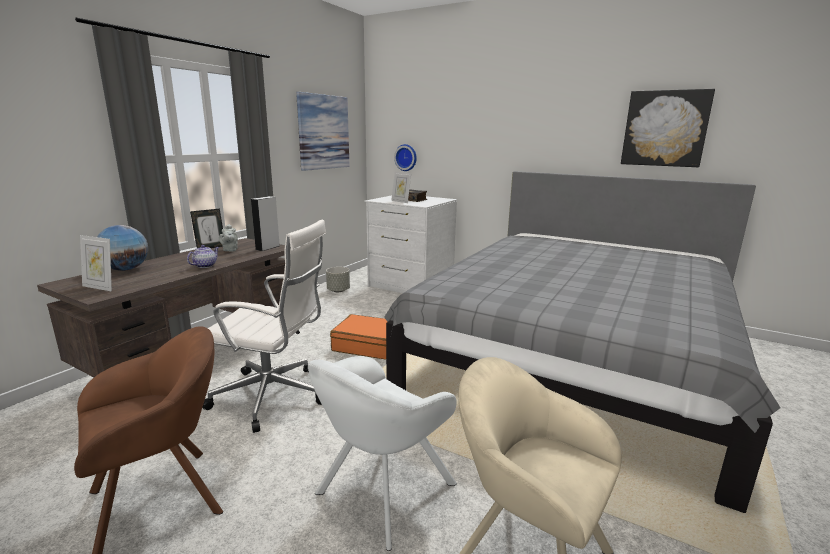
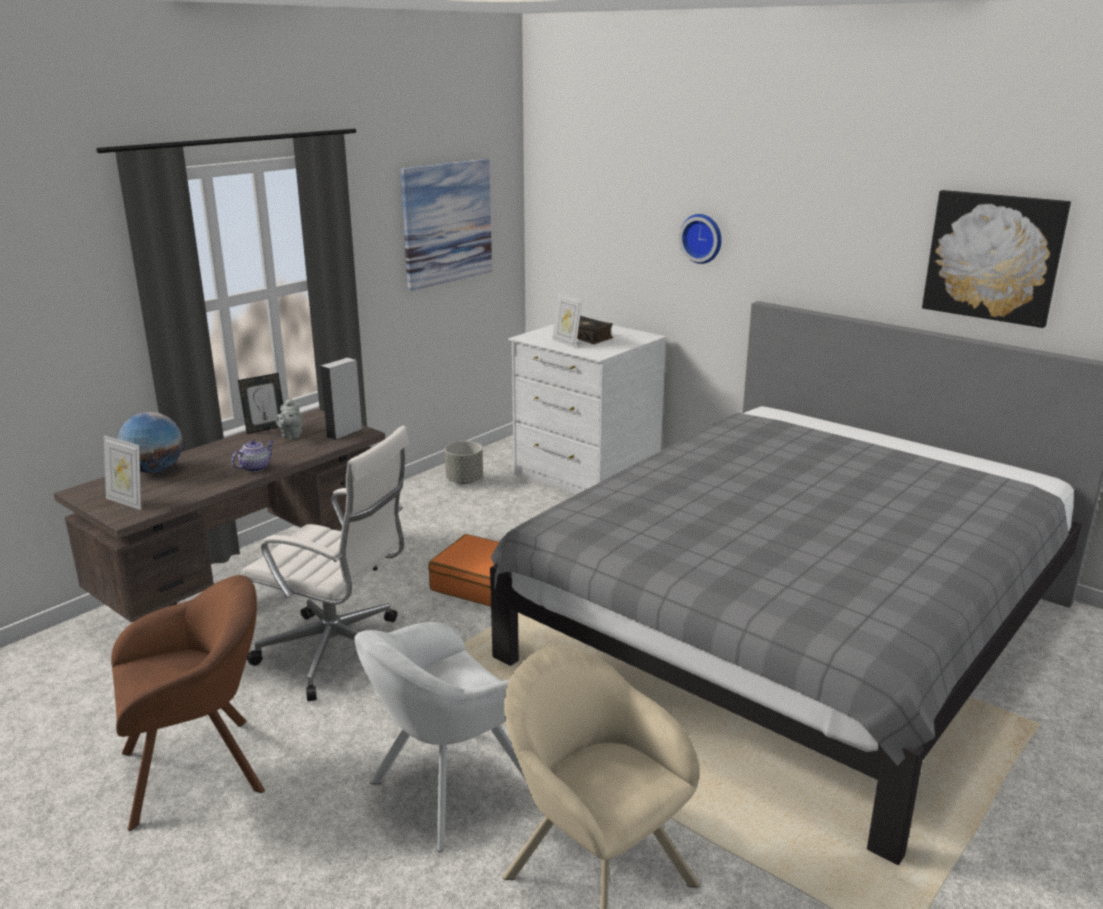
camera: 10 degrees right, 5 degrees up
(406, 157) = (588, 257): wall clock -> wall clock (702, 238)

